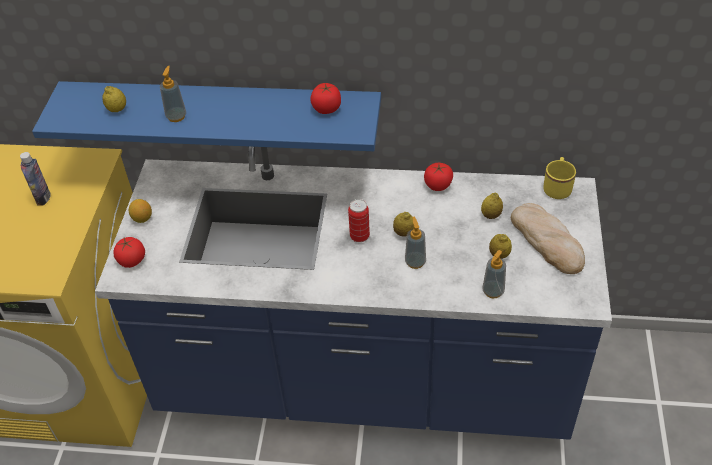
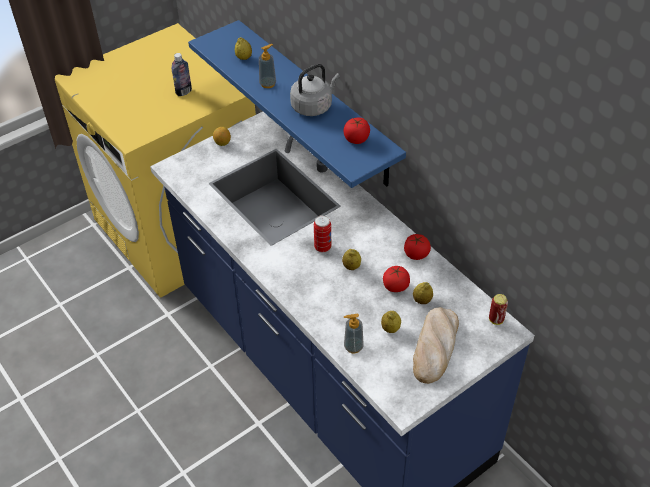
camera: 45 degrees right, 0 degrees up
(132, 260) = (187, 163): tomato -> tomato (395, 286)
(249, 107) = (313, 106): none -> grey kettle
(415, 262) = (333, 289): soap dispenser -> none
(557, 187) = (496, 319): yellow mug -> can

